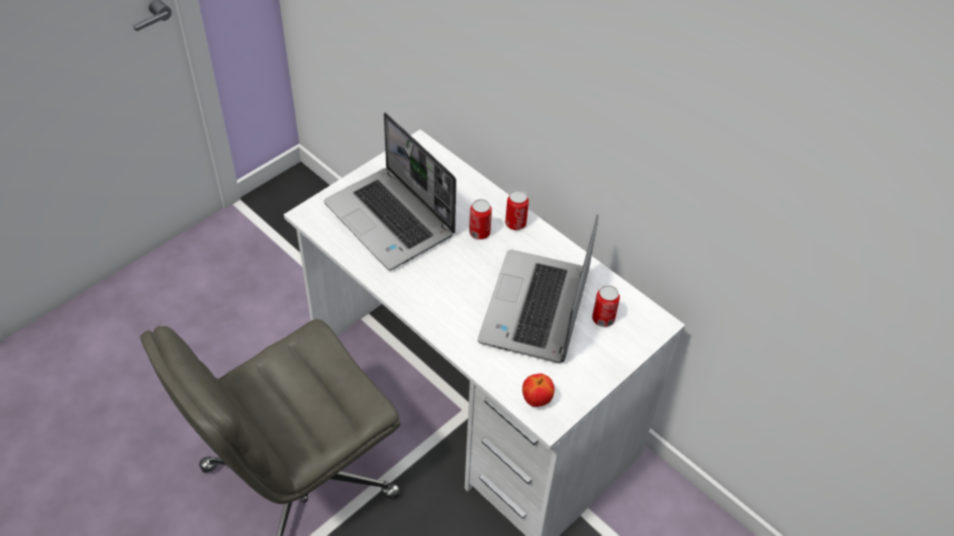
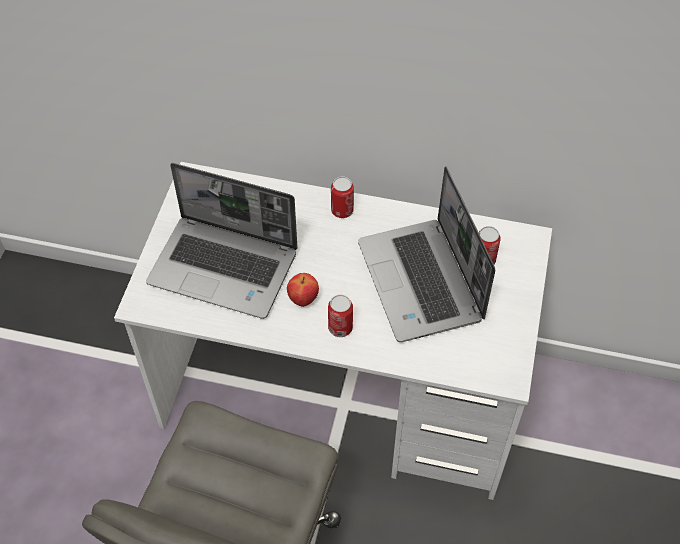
camera: 30 degrees left, 5 degrees up
(479, 233) = (316, 236): can -> can (340, 328)
(536, 400) = (486, 366): apple -> apple (303, 299)

